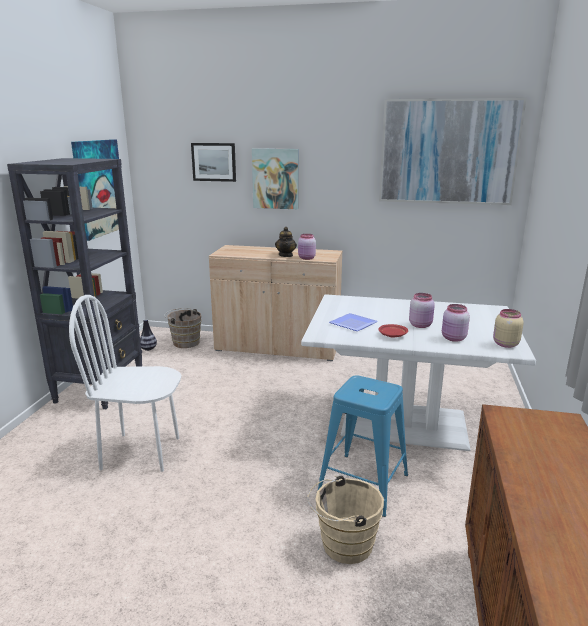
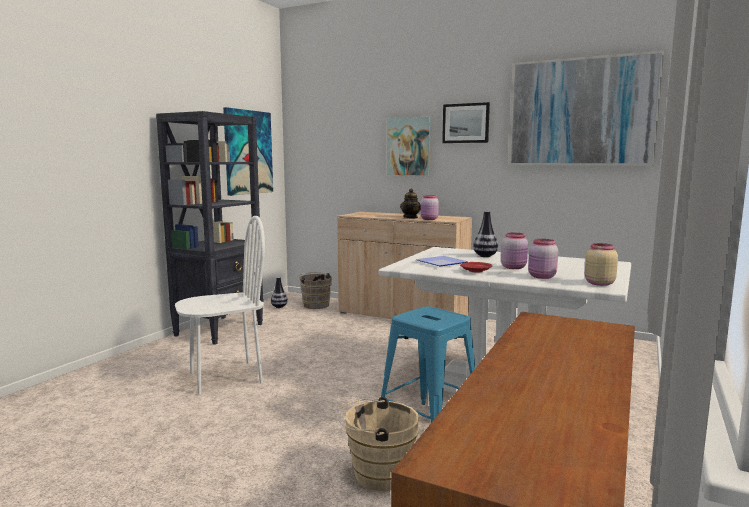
camera: 15 degrees right, 10 degrees down
(141, 452) = (225, 377): white chair -> white chair turned 135 degrees clockwise
(214, 162) = (354, 132): picture -> picture (466, 123)
(383, 308) = (485, 256): none -> vase

